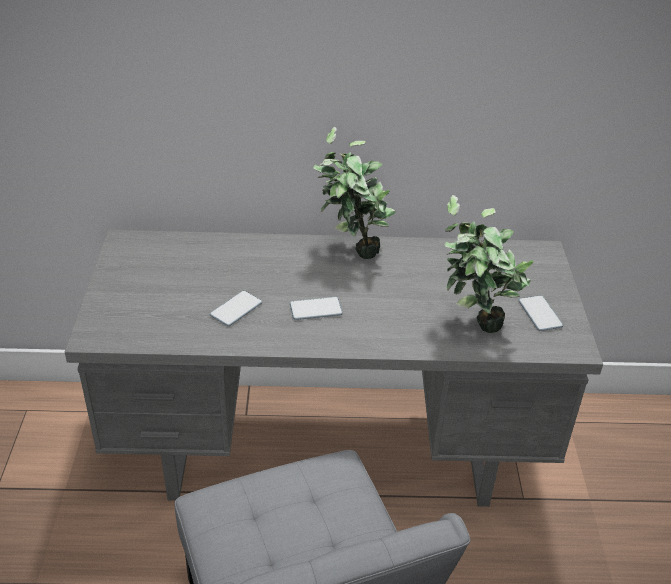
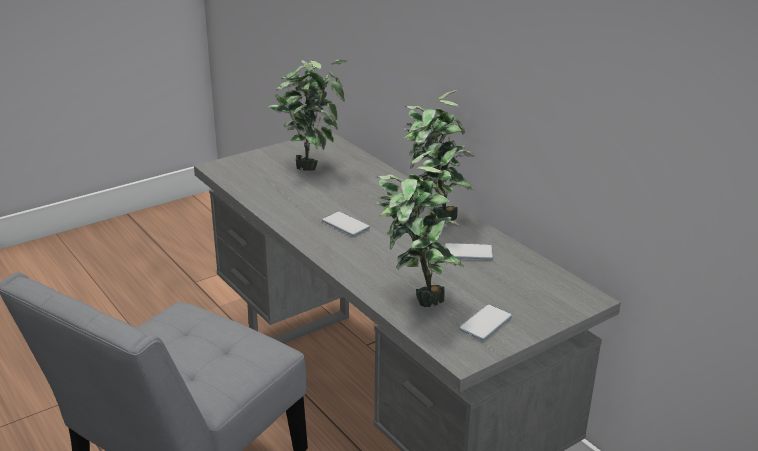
camera: 55 degrees right, 10 degrees down
(170, 275) = (310, 164): none -> potted plant
(236, 309) = (305, 198): phone -> phone (468, 252)

